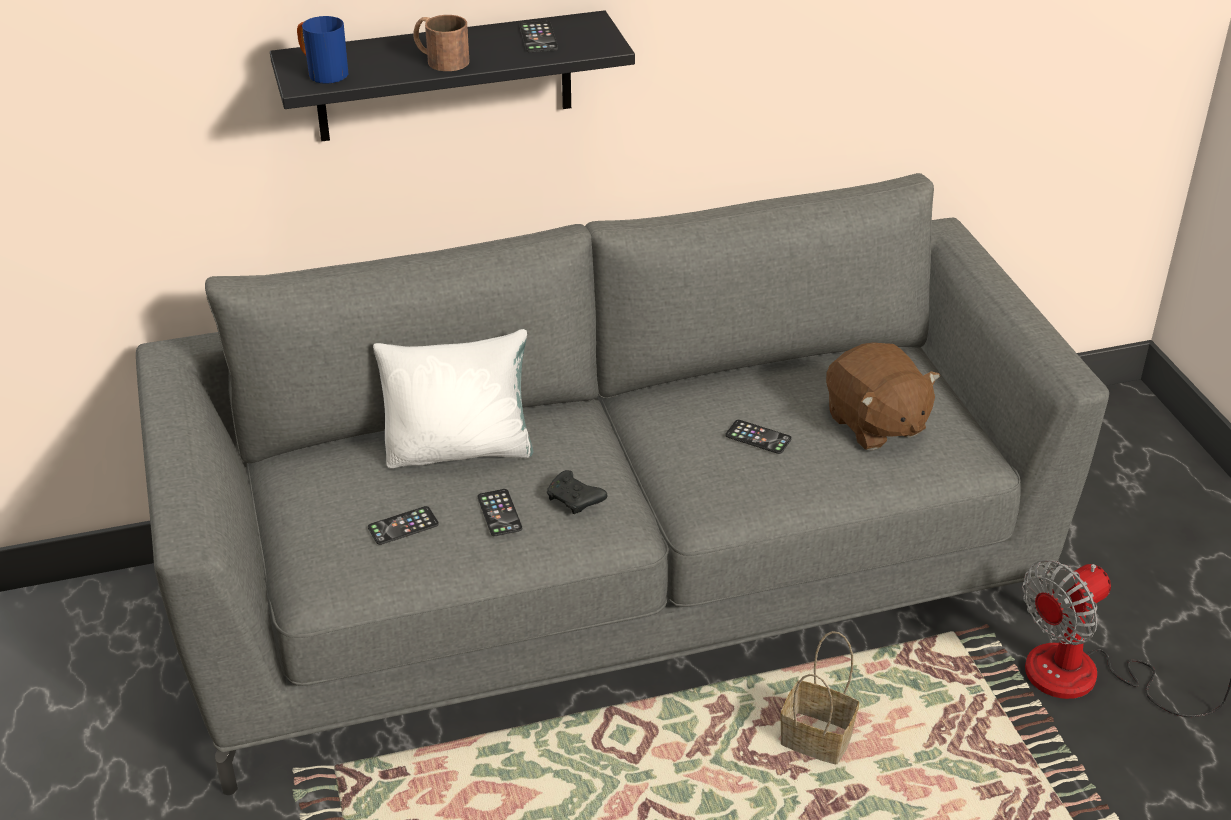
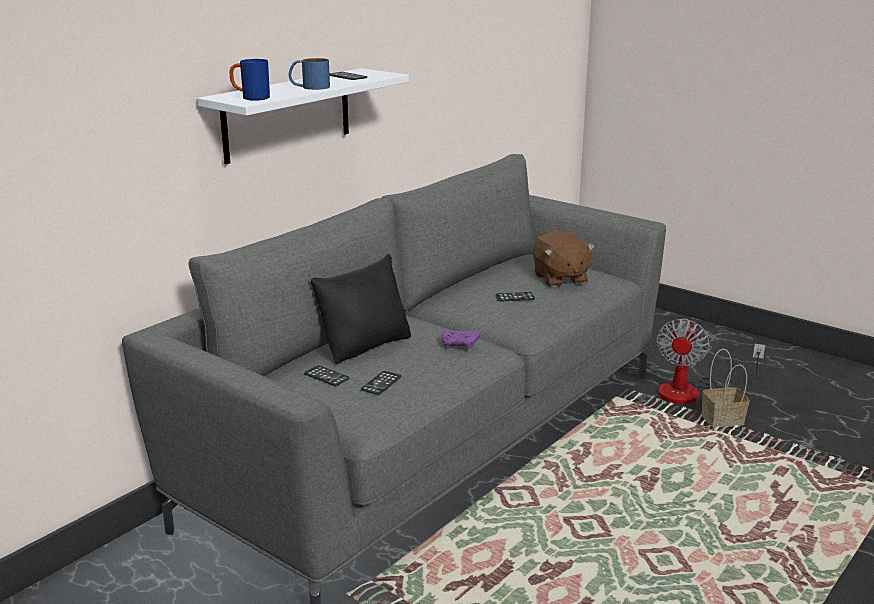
camera: 35 degrees left, 15 degrees down
(440, 59) = (309, 87): brown mug -> blue mug
(444, 77) = (287, 115): black shelf -> white shelf
(460, 449) = (366, 346): white pillow -> black pillow
(499, 513) = (427, 361): phone -> phone (326, 376)
(575, 500) = (460, 345): black game controller -> purple game controller
(819, 740) = (611, 459): basket -> basket (723, 419)
(875, 424) = (559, 279): brown plush toy -> brown plush toy turned 45 degrees clockwise

